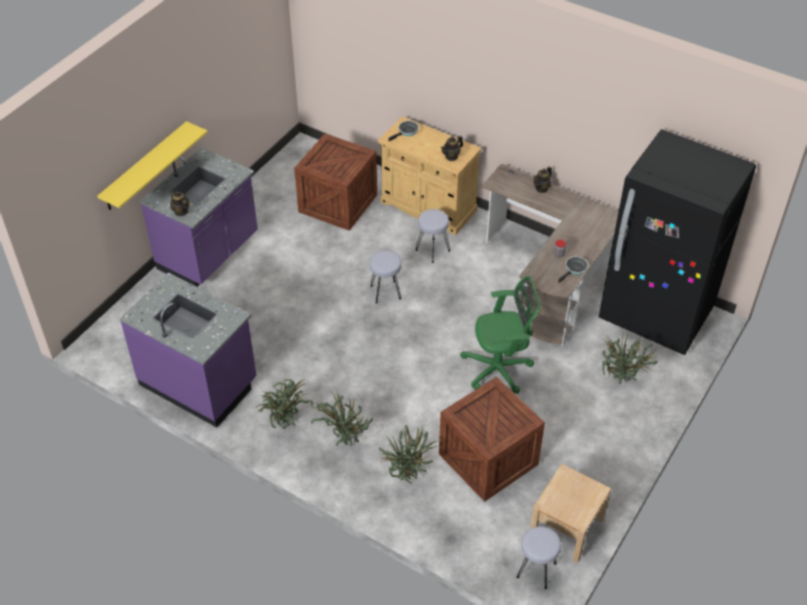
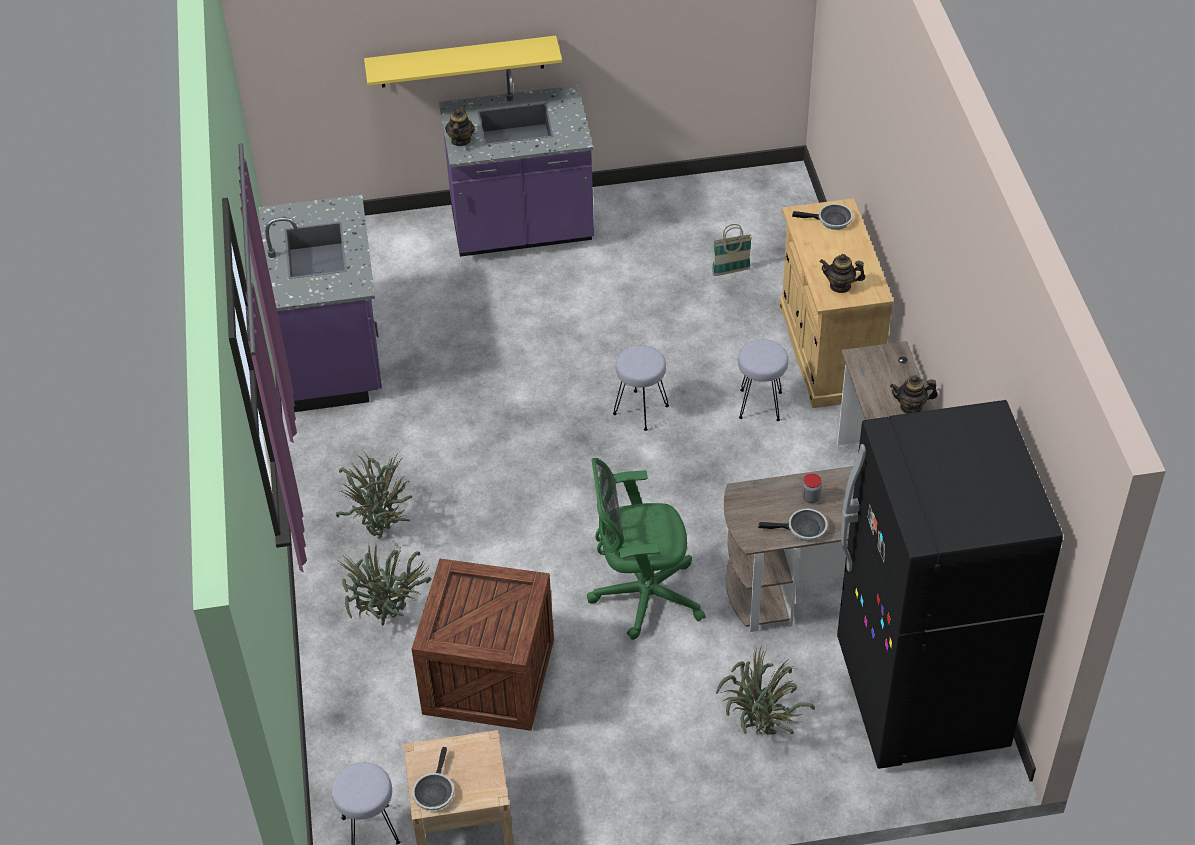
camera: 50 degrees right, 0 degrees up
(285, 424) = (351, 463): potted plant -> none
(337, 202) = (731, 271): crate -> basket
(500, 369) = (641, 595): green office chair -> green office chair turned 135 degrees clockwise
(575, 513) = (434, 791): none -> frying pan

